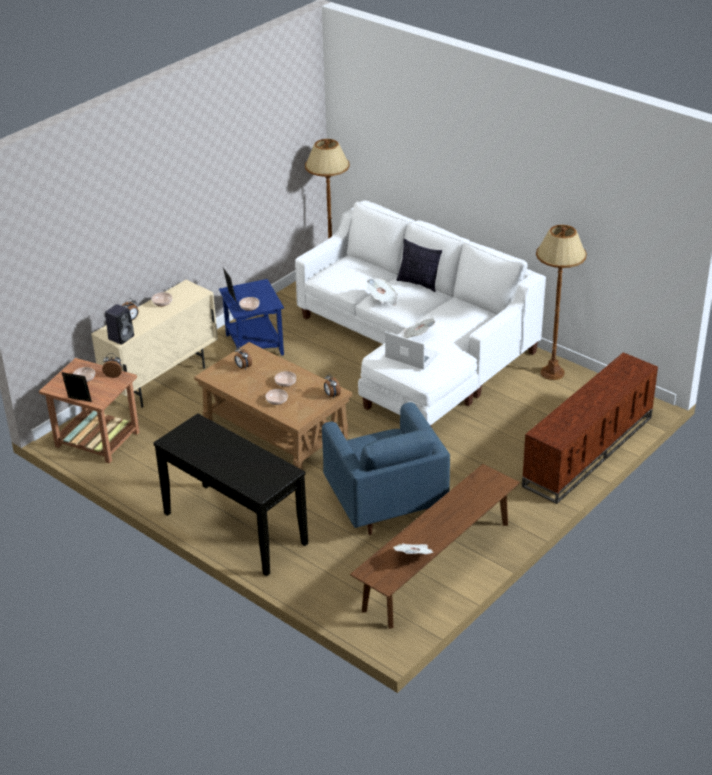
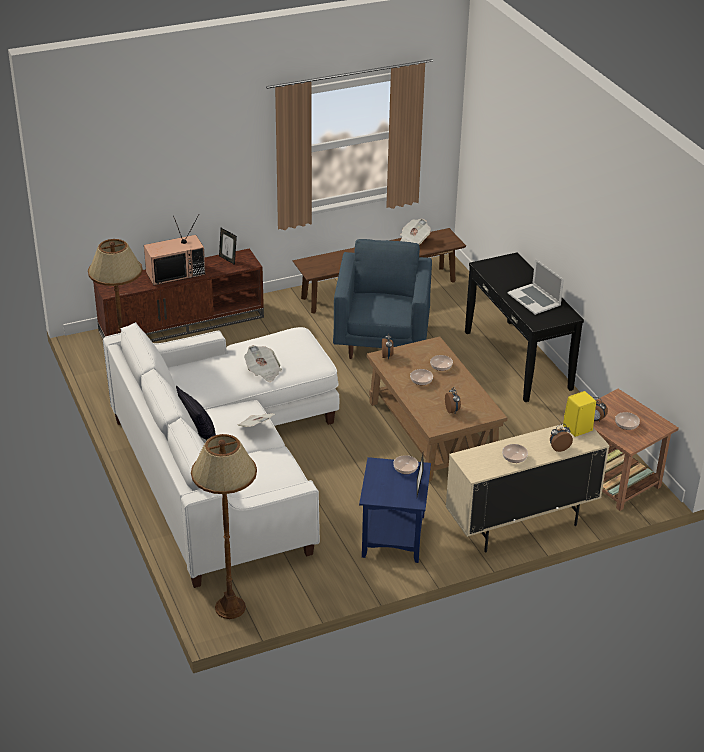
camera: 155 degrees left, 0 degrees up
(79, 401) = (638, 403): picture frame -> picture frame (228, 259)
(121, 337) = (577, 429): black speaker -> yellow speaker
(411, 355) = (289, 352): laptop -> laptop (534, 299)
(595, 398) = (176, 273): none -> television

